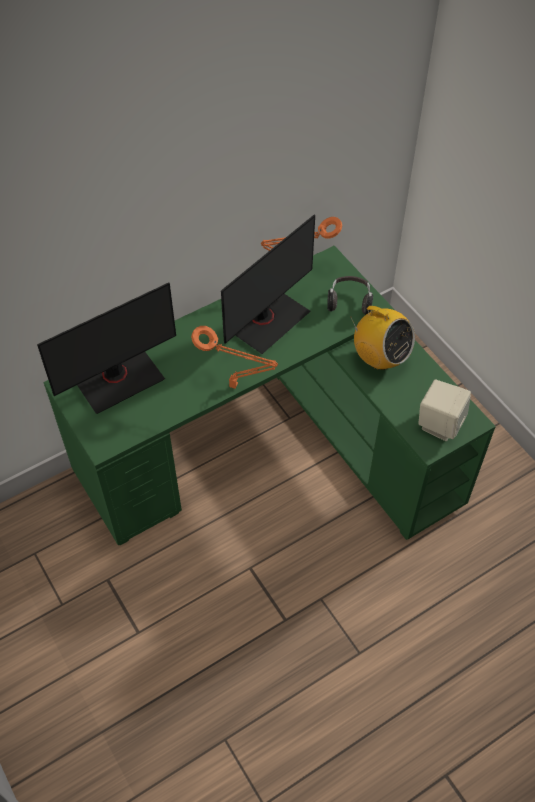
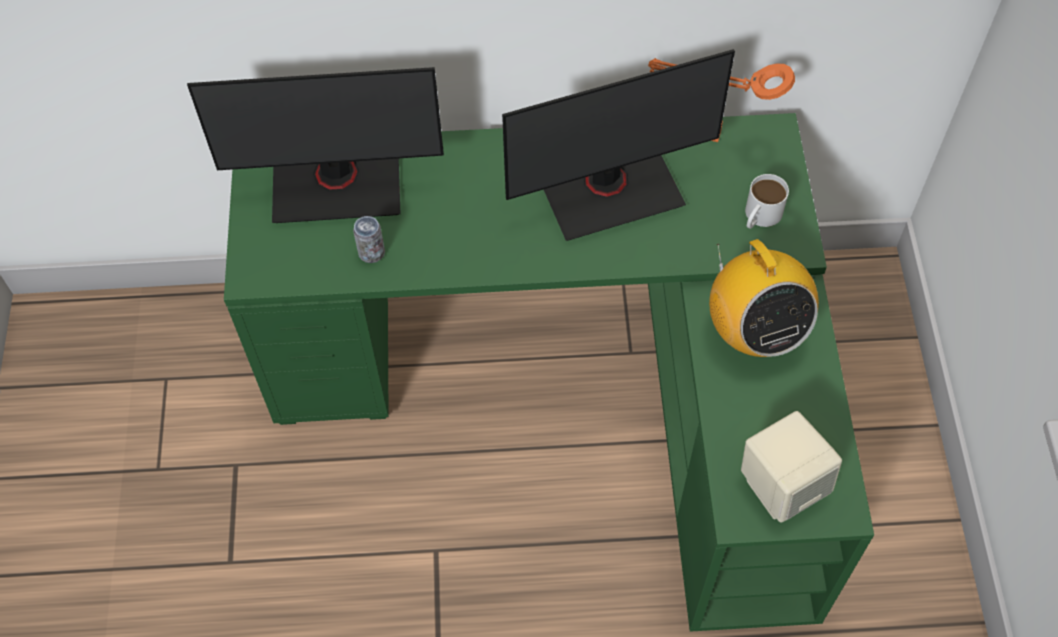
camera: 30 degrees right, 5 degrees up
(161, 405) = (371, 252): none -> can
(236, 386) = (497, 274): orange table lamp -> none
(349, 301) = (759, 216): headphones -> white mug

